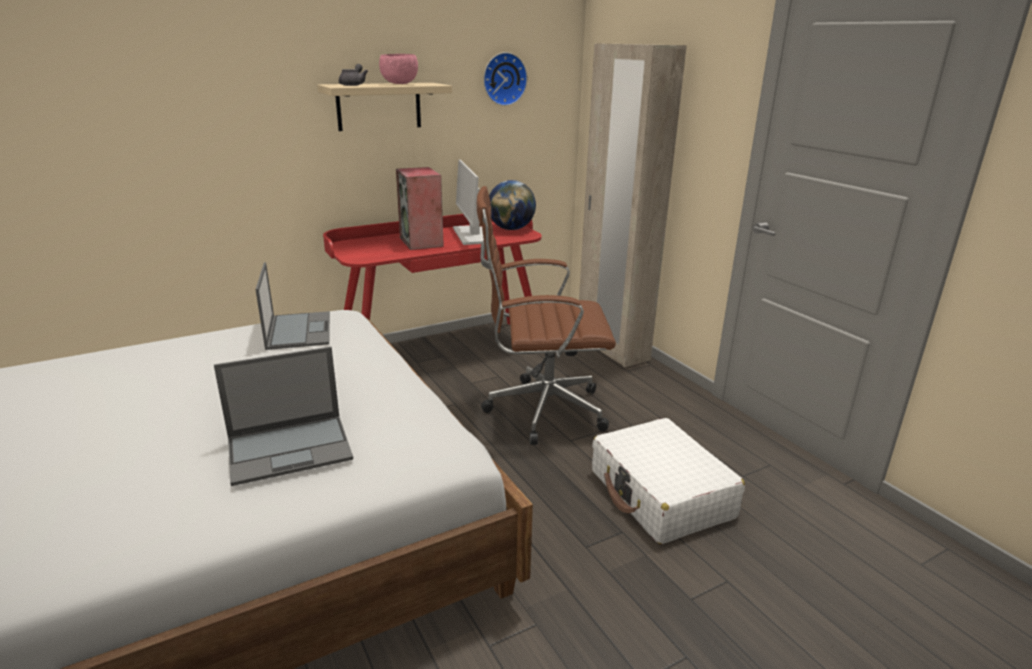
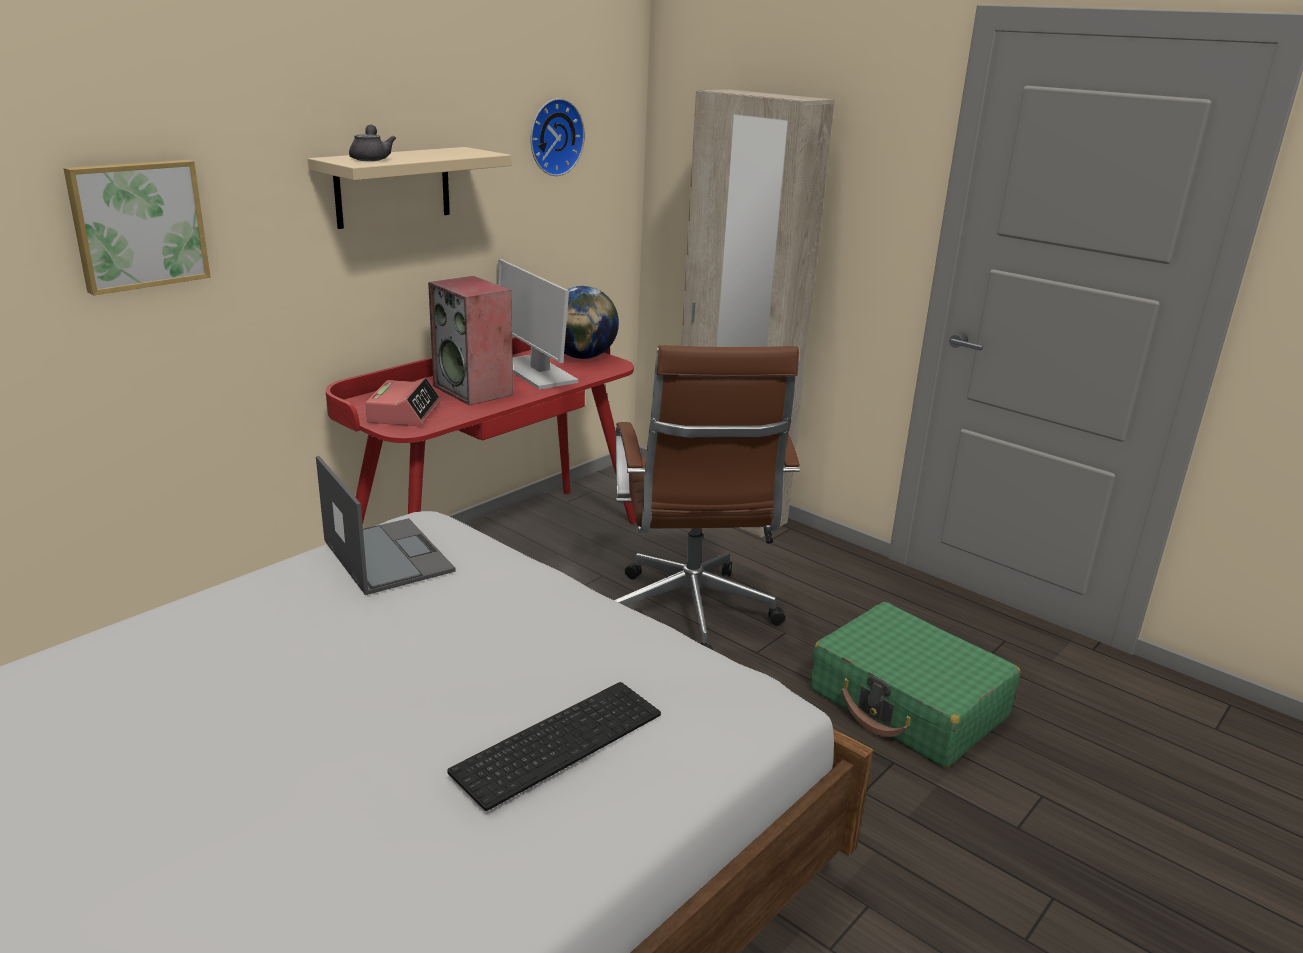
camera: 20 degrees left, 0 degrees up
(203, 119) = (138, 224): none -> picture
(291, 448) = (558, 739): laptop -> keyboard
(367, 250) = (404, 413): none -> alarm clock
(400, 84) = (432, 153): pink bowl -> none
(540, 410) = (691, 617): brown office chair -> brown office chair turned 75 degrees counterclockwise
(661, 494) = (908, 704): white suitcase -> green suitcase

